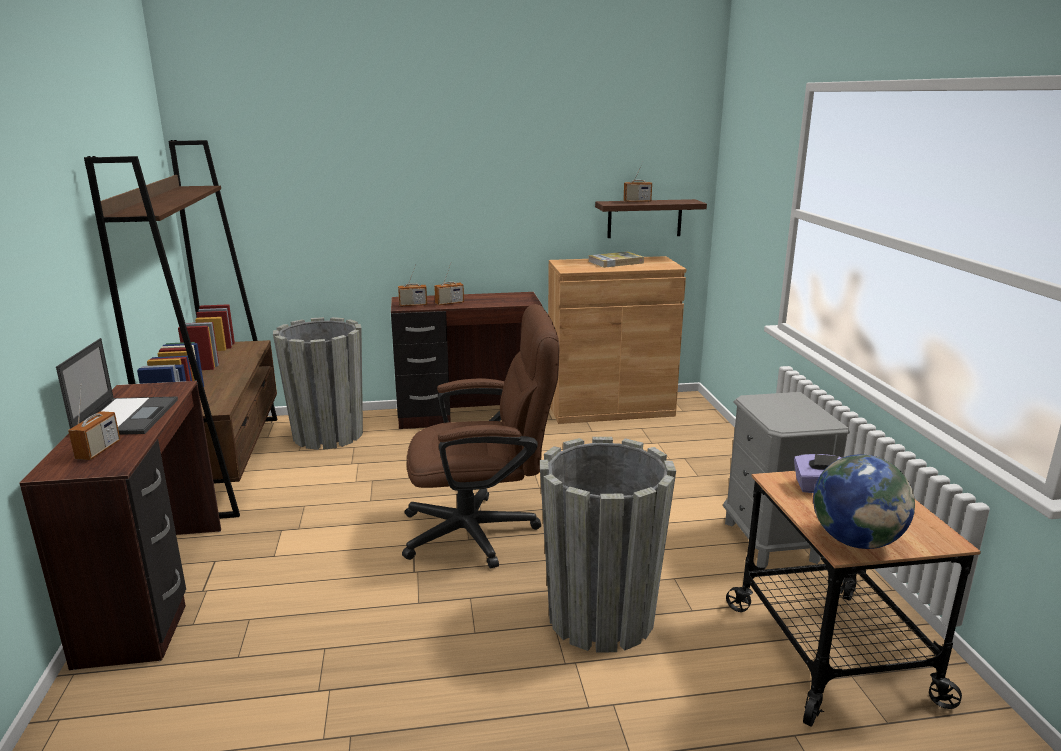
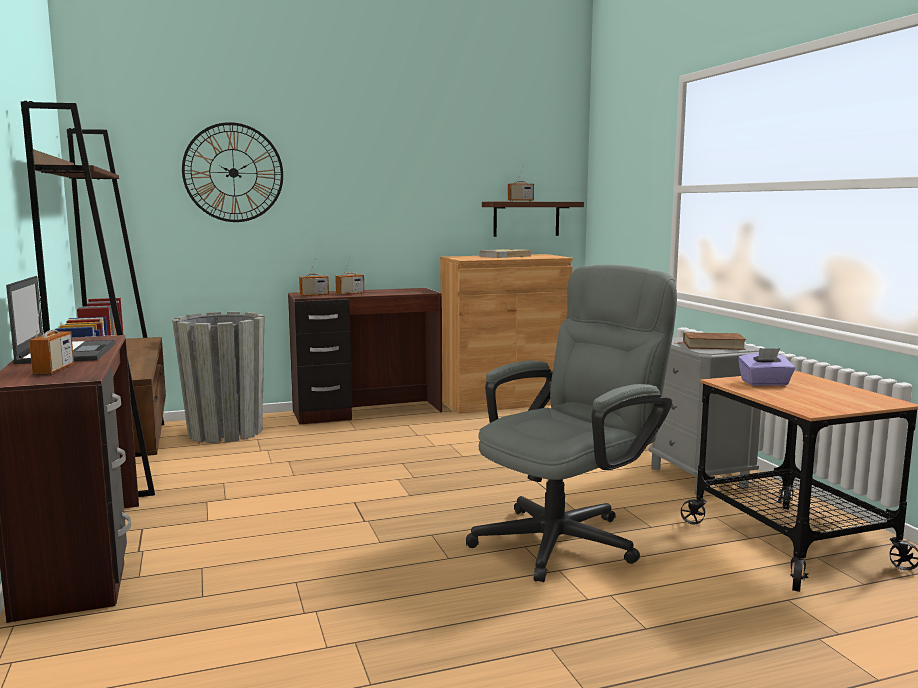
camera: 10 degrees left, 10 degrees down
(334, 177) = (233, 172): none -> wall clock
(483, 531) = (421, 489): brown office chair -> none
(601, 617) = (568, 537): grey planter -> grey office chair
(793, 415) = (713, 345): none -> brown book
(856, 541) = (817, 405): globe -> none

